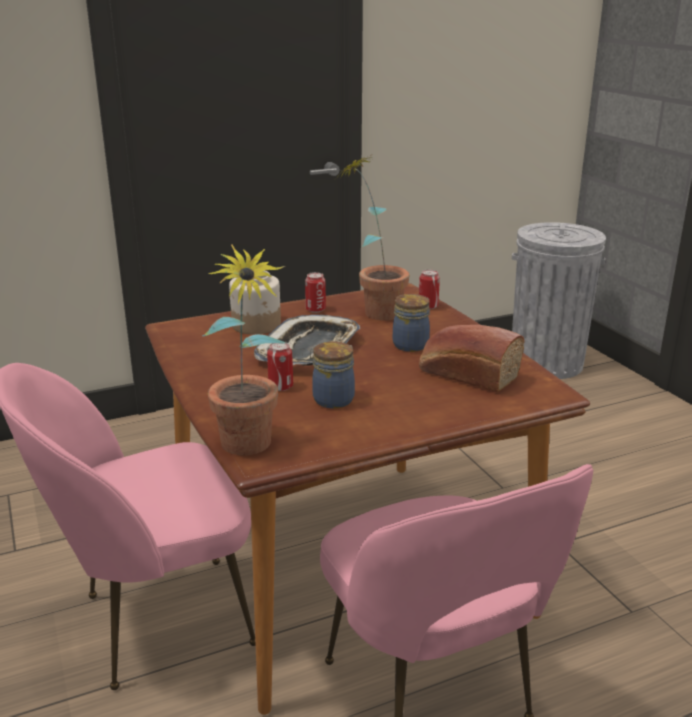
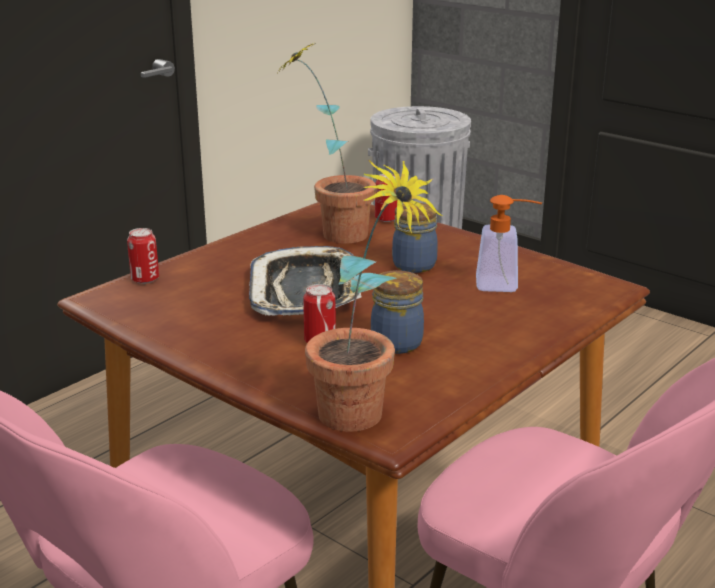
camera: 25 degrees left, 0 degrees up
(257, 325) = (210, 275): jar -> none
(315, 309) = (261, 244): can -> can (145, 279)
(465, 374) = (505, 285): bread -> soap dispenser

